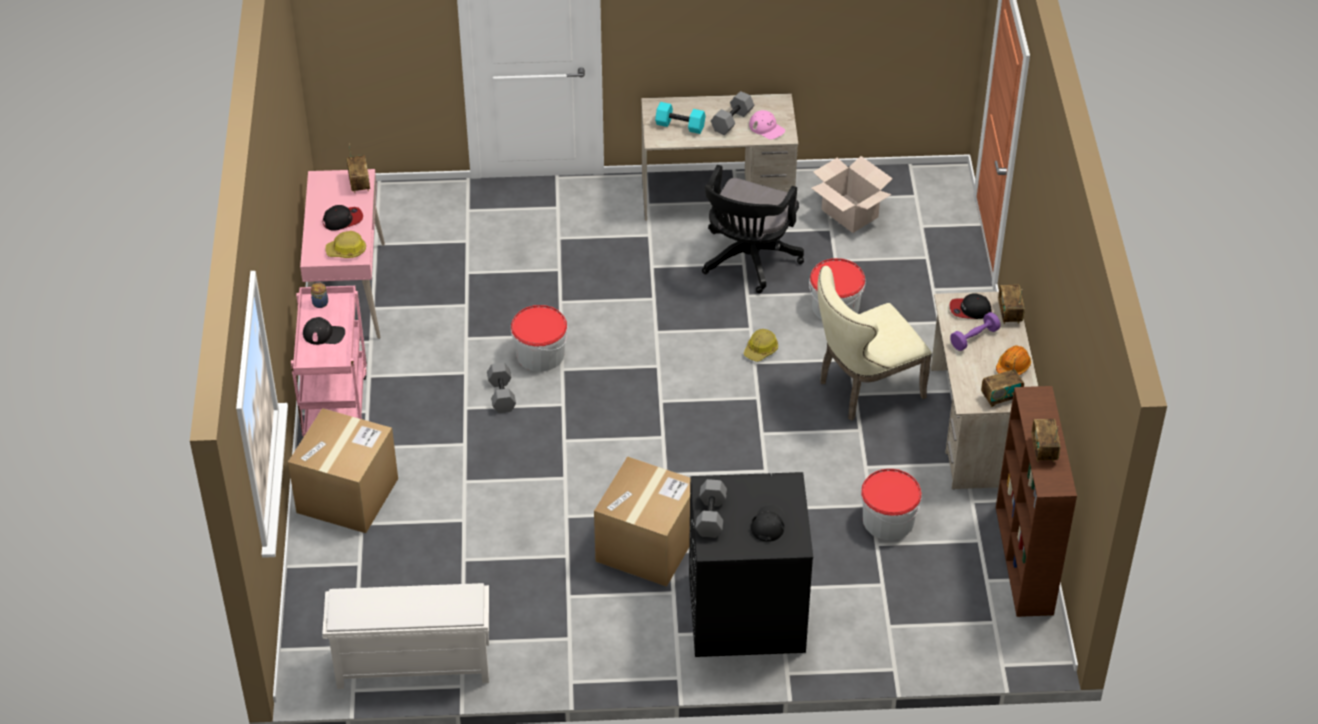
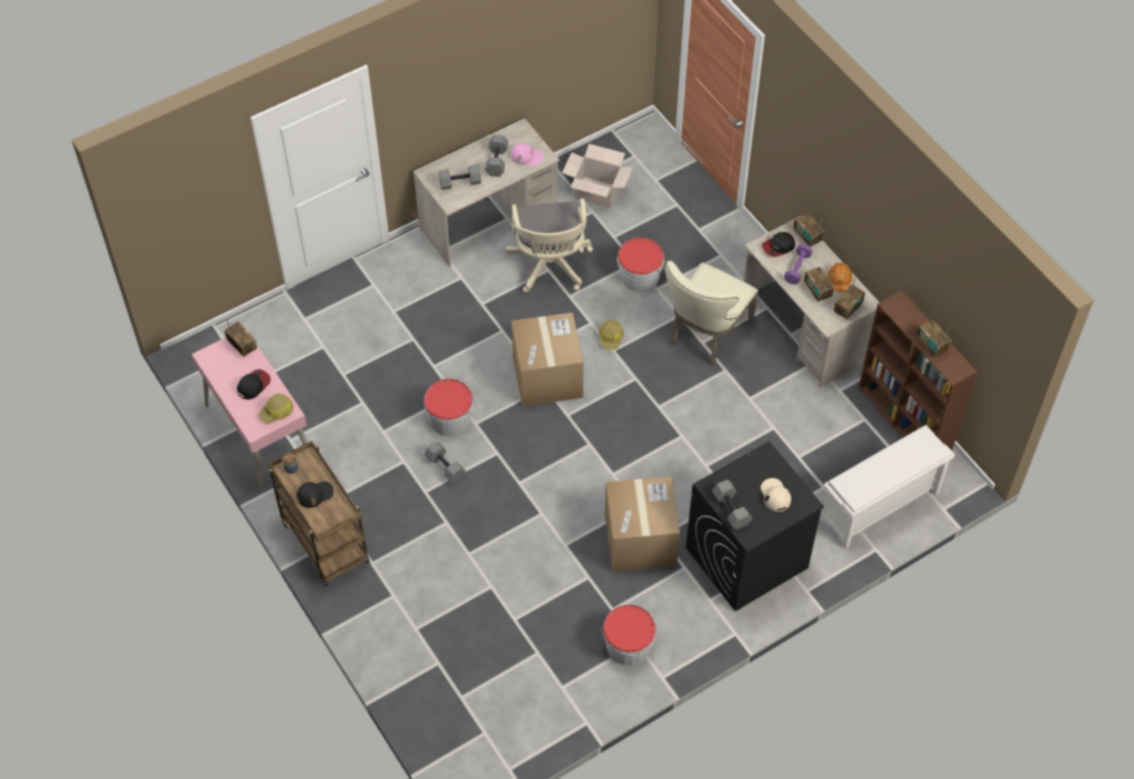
camera: 30 degrees left, 10 degrees up
(335, 408) = (323, 541): pink cart -> brown cart
(347, 495) = (387, 610): cardboard box -> cardboard box (547, 377)
(412, 666) = (538, 726): white shoe rack -> white shoe rack (879, 507)
(679, 126) = (460, 183): turquoise dumbbell -> grey dumbbell
(747, 261) = (550, 267): black office chair -> beige office chair
(768, 524) = (775, 495): black cap -> beige cap
(888, 520) = (793, 434): bucket -> bucket (628, 645)
(980, 367) = (817, 291): none -> radio

